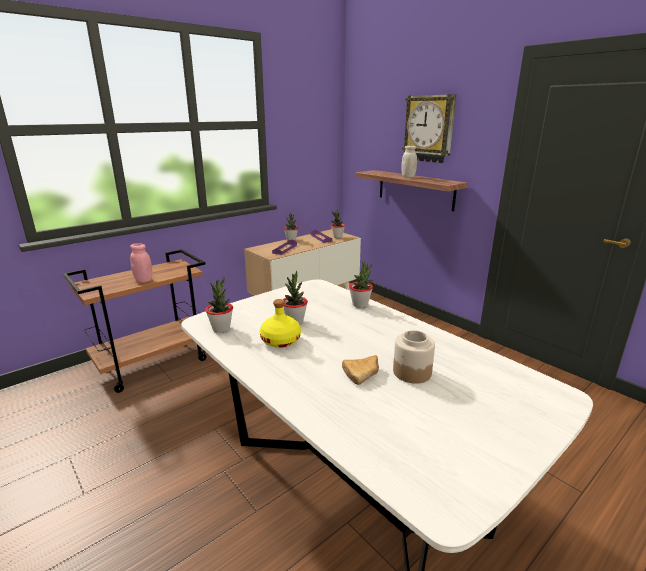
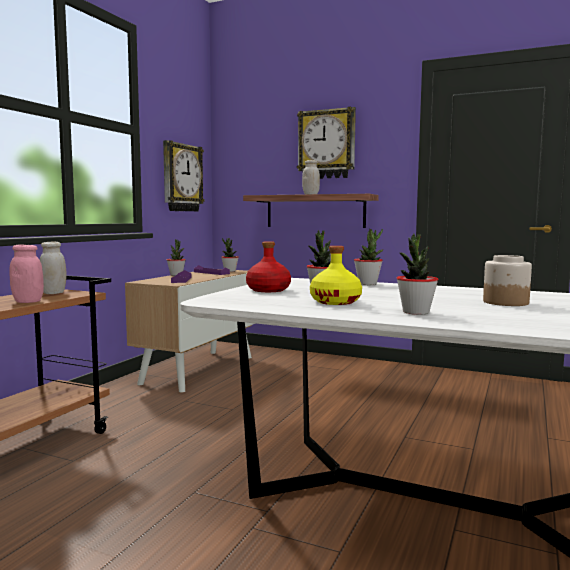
camera: 25 degrees left, 15 degrees down
(172, 268) = (54, 293): none -> white jar
(221, 328) = (245, 302): potted plant -> potted plant (415, 312)
(268, 305) = (268, 290): none -> red bottle
(309, 155) = (181, 178): none -> wall clock
(363, 373) = (465, 306): bread -> none

